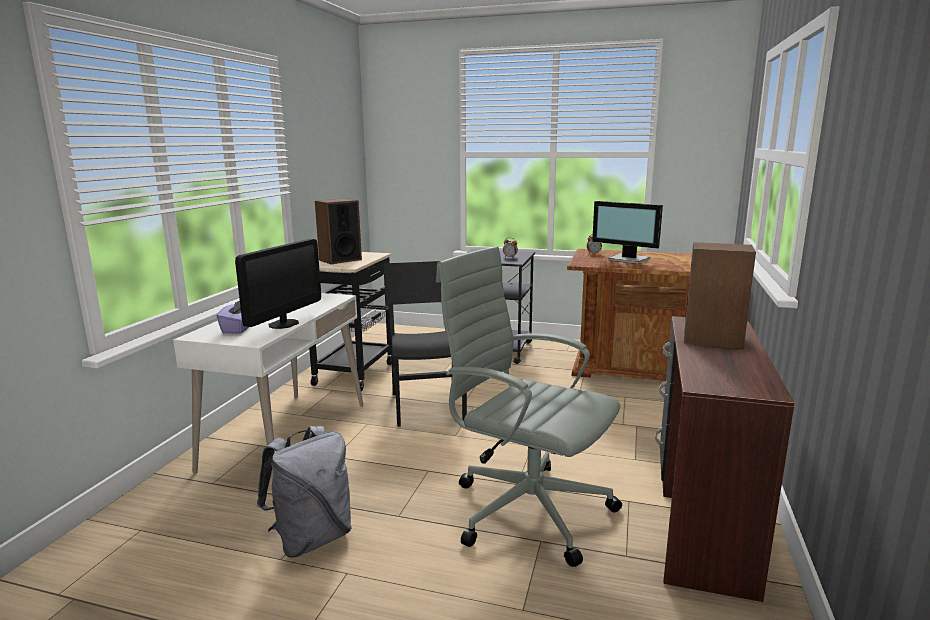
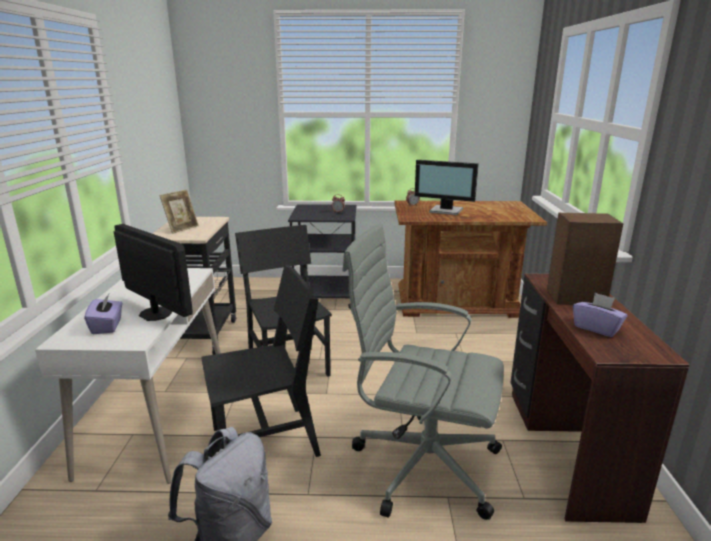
camera: 15 degrees left, 5 degrees up
(283, 324) = (155, 313): monitor -> monitor turned 60 degrees counterclockwise
(340, 260) = (182, 229): speaker -> picture frame
(377, 467) = (265, 441): none -> black chair
(711, 365) = (596, 328): none -> purple tissue box

